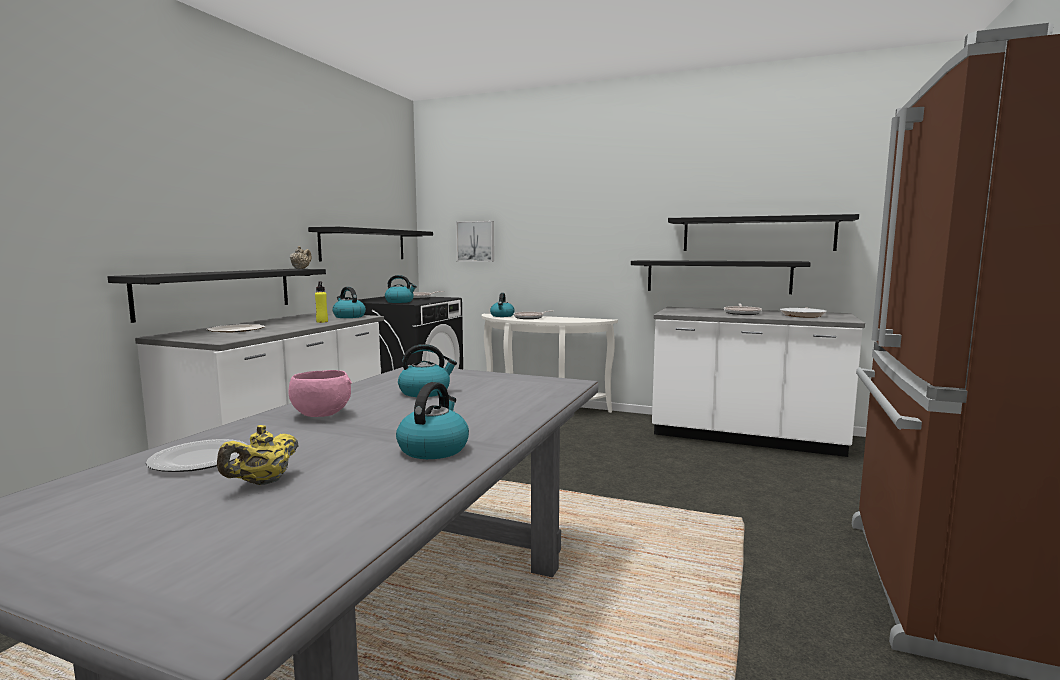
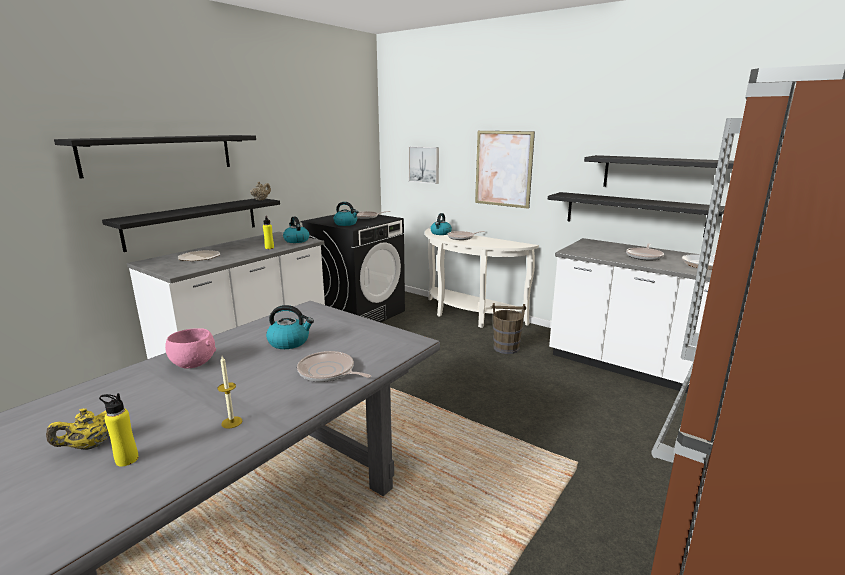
camera: 15 degrees right, 10 degrees up
(200, 459) = (76, 409): plate -> none
(331, 486) = (127, 459): none -> yellow bottle
(364, 245) = (325, 170): black shelf -> black shelf (160, 154)
(433, 449) = (232, 422): kettle -> candle
(503, 407) = (328, 372): none -> frying pan
(572, 240) = (503, 169): none -> picture
(601, 433) = (506, 348): none -> brown bucket

